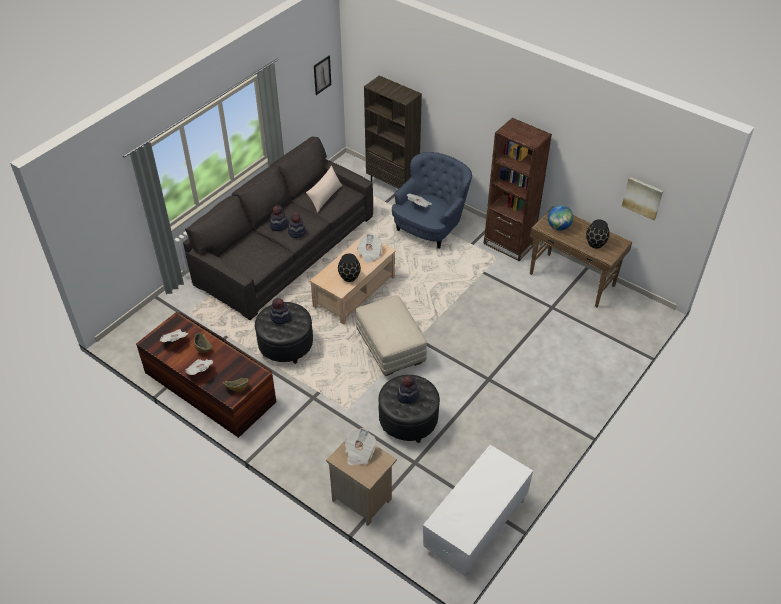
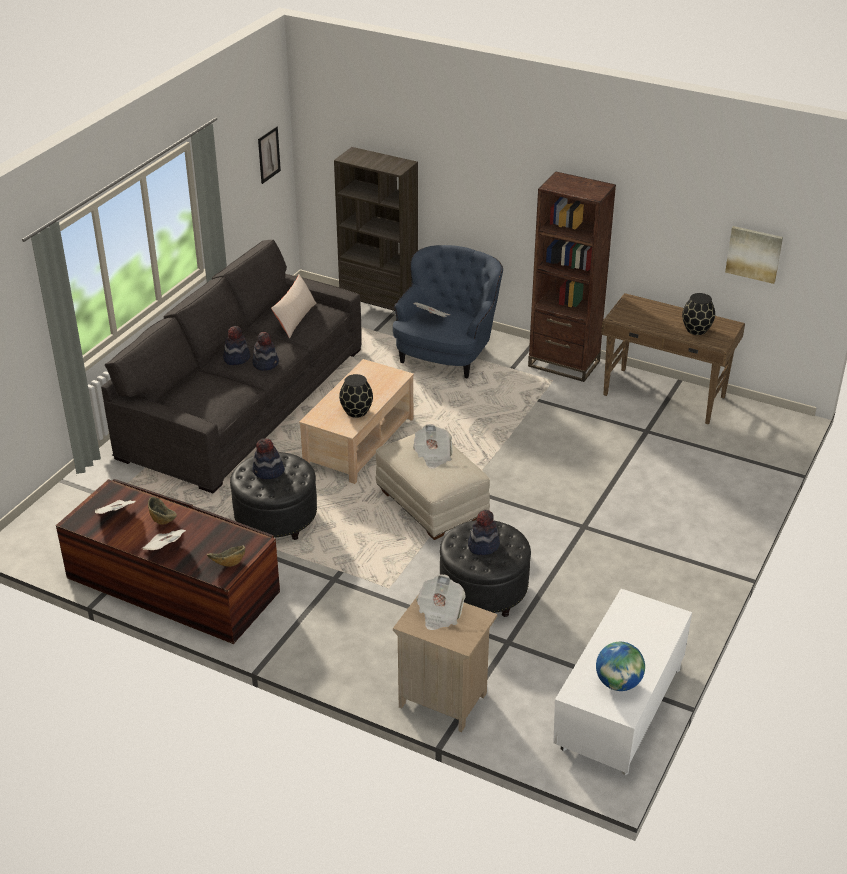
camera: 10 degrees left, 10 degrees down
(369, 254) = (378, 381): newspaper -> newspaper (433, 455)
(558, 227) = (640, 316): globe -> globe (618, 683)

